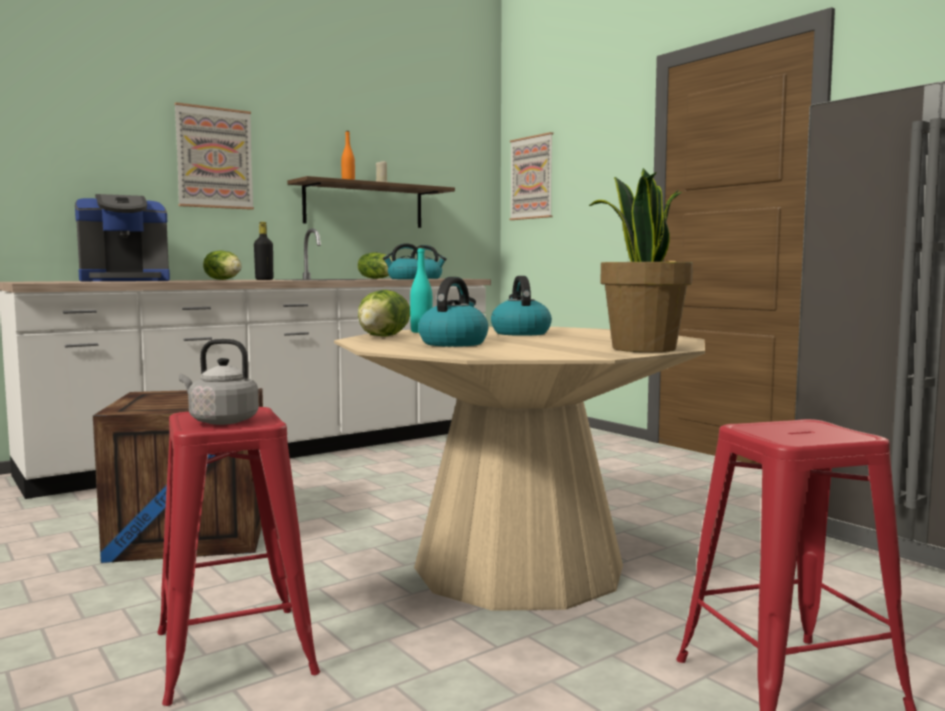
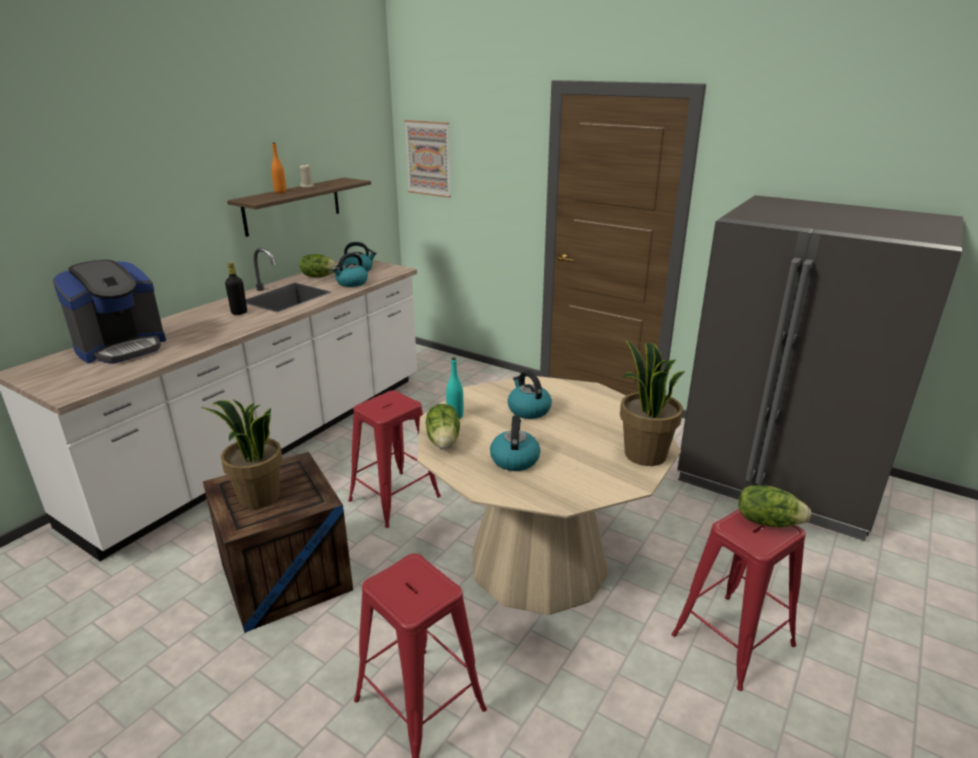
camera: 20 degrees left, 20 degrees up
(169, 401) = (258, 498): none -> potted plant
(214, 158) = (160, 196): picture -> none
(220, 421) = (415, 596): grey kettle -> none
(224, 279) = (198, 315): lettuce -> lettuce (767, 521)
(376, 498) = (394, 498): none -> red stool

